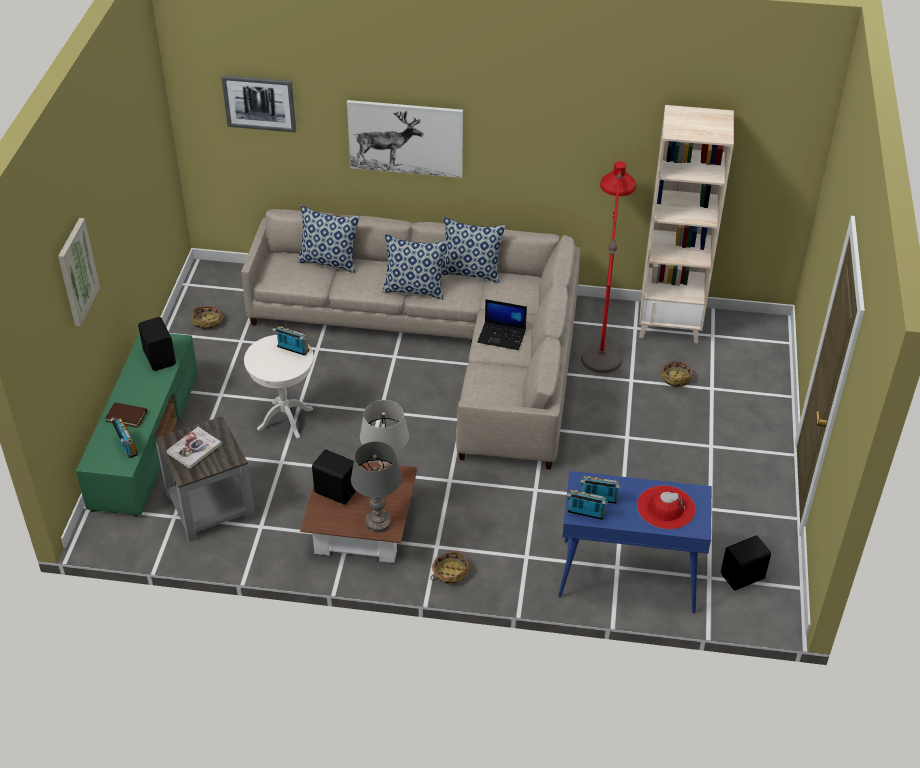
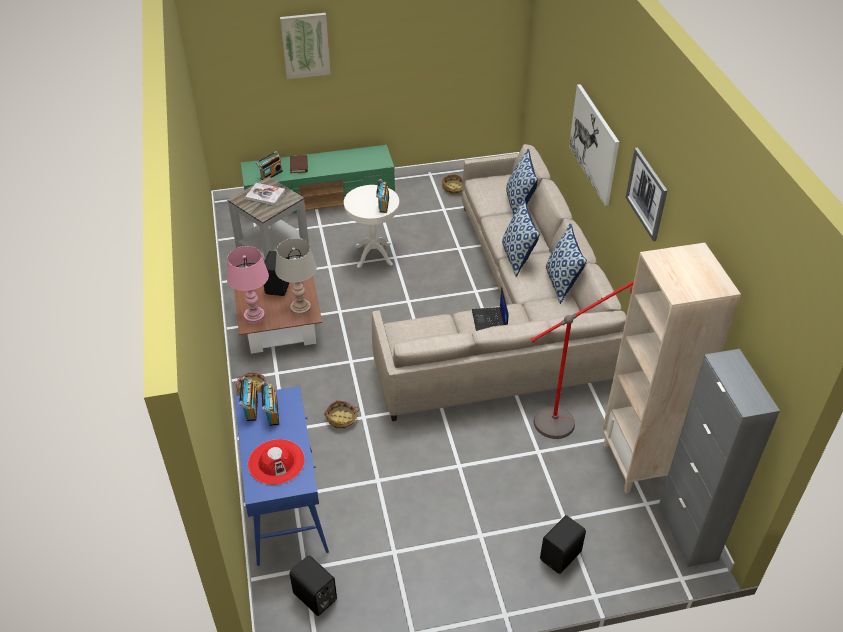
camera: 70 degrees right, 0 degrees up
(160, 357) = (363, 161): black speaker -> black speaker (561, 556)
(259, 103) = (553, 54): picture -> picture (647, 193)
(378, 522) = (254, 316): grey table lamp -> pink table lamp
(676, 378) = (562, 486): basket -> basket (342, 419)
(749, 323) = (687, 533): none -> grey cabinet

